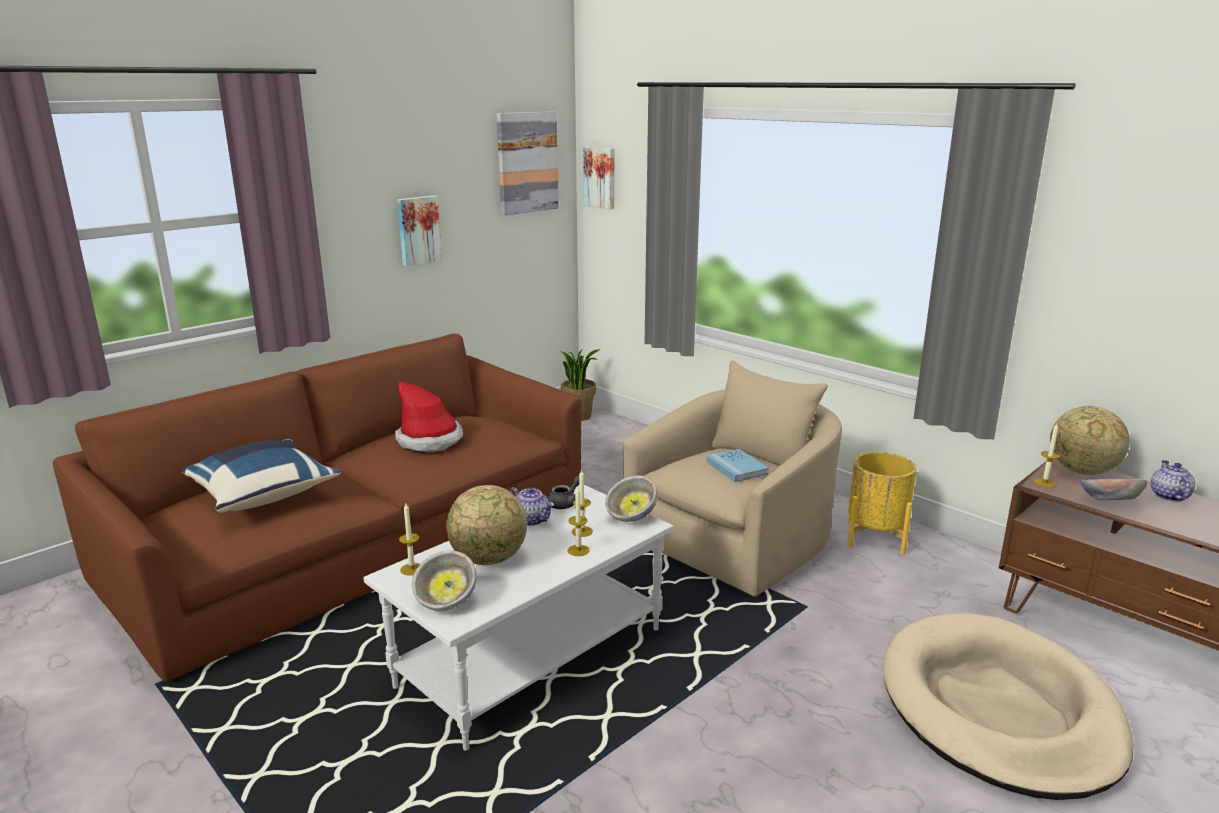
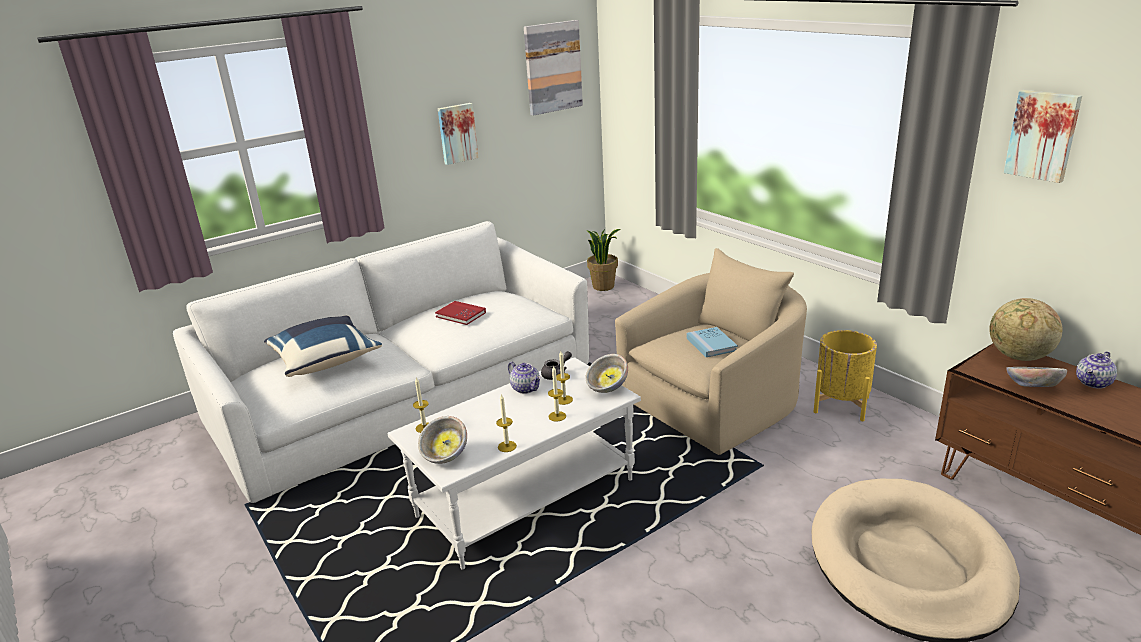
camera: 10 degrees right, 5 degrees up
(354, 540) = (403, 394): brown sofa -> white sofa
(430, 440) = (461, 315): hat -> red book
(489, 560) = (485, 422): globe -> none
(600, 177) = (619, 77): picture -> picture (1043, 135)
(1044, 483) = (978, 367): candle -> candle (507, 446)
(1168, 496) = (1093, 383): teapot -> teapot turned 150 degrees counterclockwise

